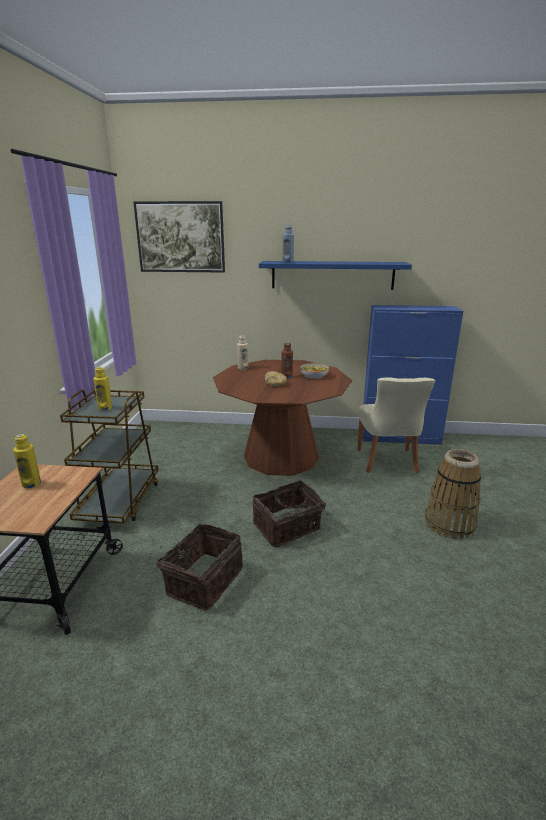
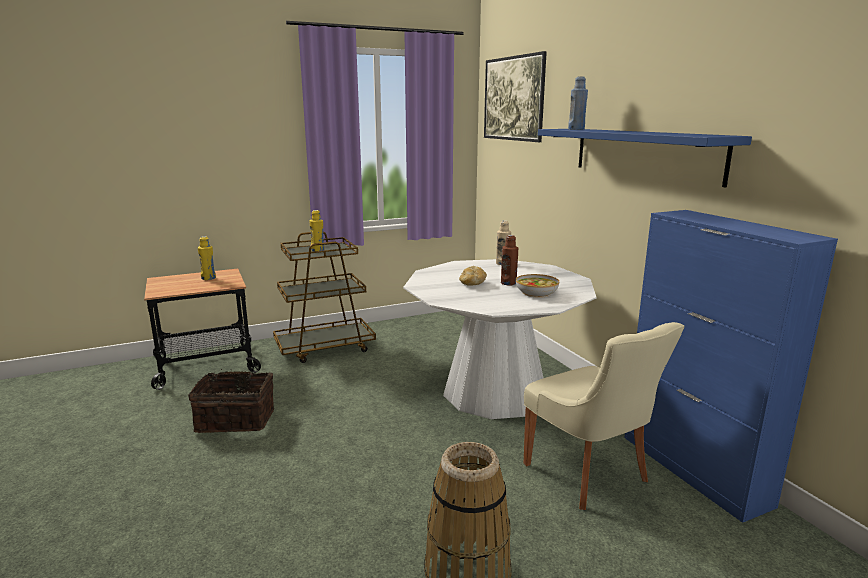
camera: 60 degrees right, 5 degrees down
(281, 456) = (494, 392): brown dining table -> white dining table
(288, 528) = (348, 438): basket -> none
(387, 462) = (589, 474): beige chair -> beige chair turned 90 degrees counterclockwise

